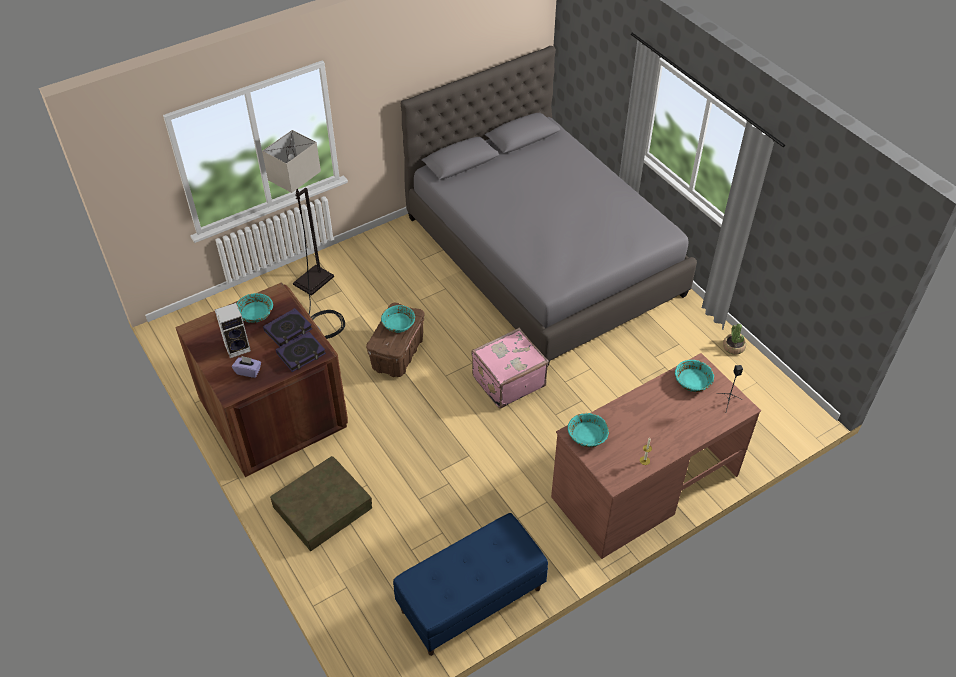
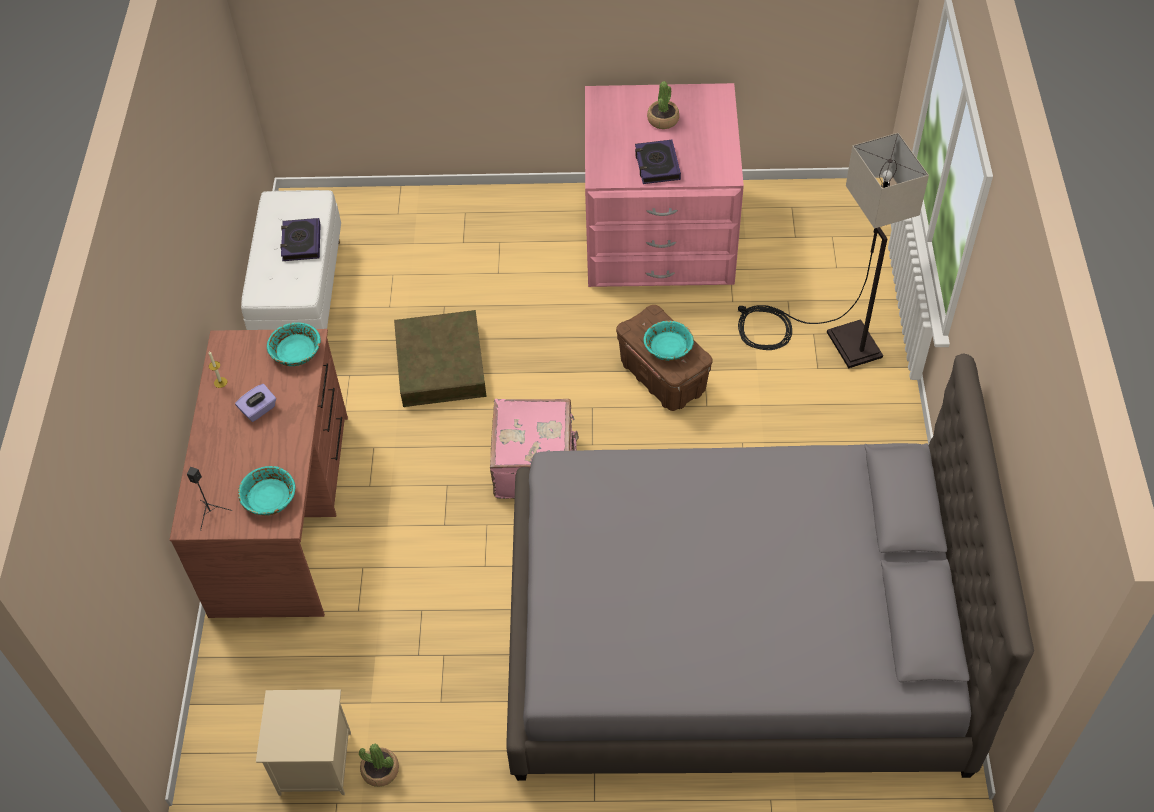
camera: 125 degrees right, 5 degrees up
(238, 347) = (663, 120): speaker -> potted plant
(248, 371) = (620, 117): purple tissue box -> purple tissue box (259, 410)
(255, 313) = (706, 148): turquoise bowl -> none
(273, 411) = (659, 235): brown dresser -> pink dresser
(301, 354) = (611, 163): book -> book (301, 242)
(322, 507) = (501, 229): brown storage box -> brown storage box (441, 365)
(471, 600) = (300, 294): blue bench -> white bench
(758, 374) = (313, 765): none -> beige nightstand

